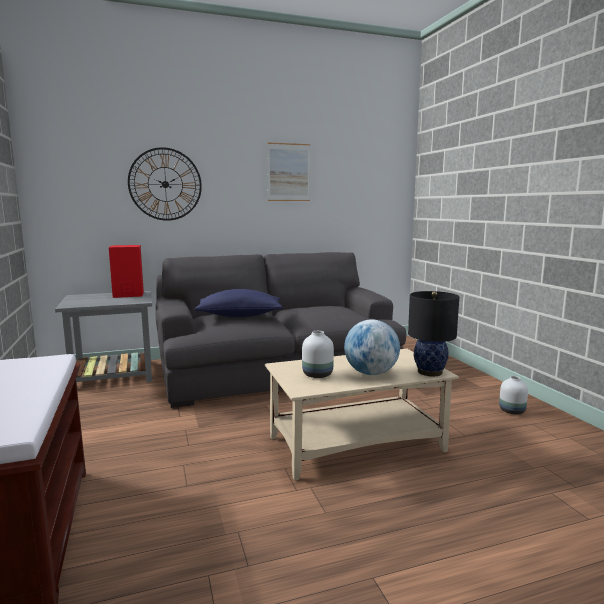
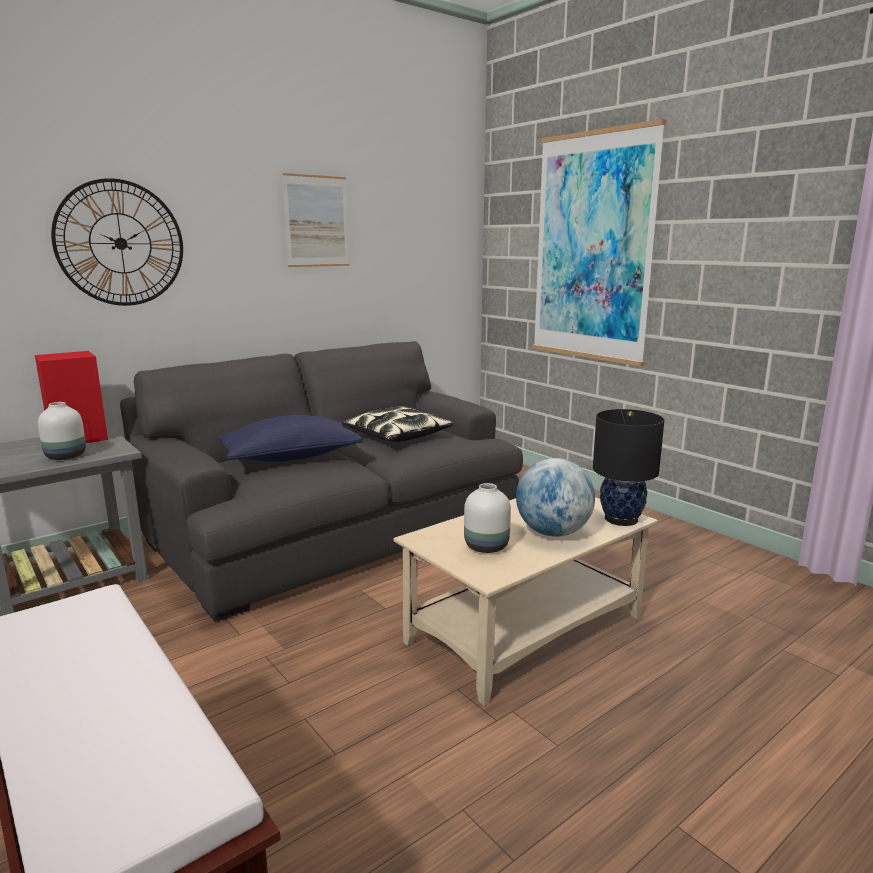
camera: 20 degrees left, 5 degrees up
(317, 310) = (397, 435): none -> pillow
(478, 187) = (592, 248): none -> picture
(512, 411) = (672, 544): white vase -> white vase (67, 456)

